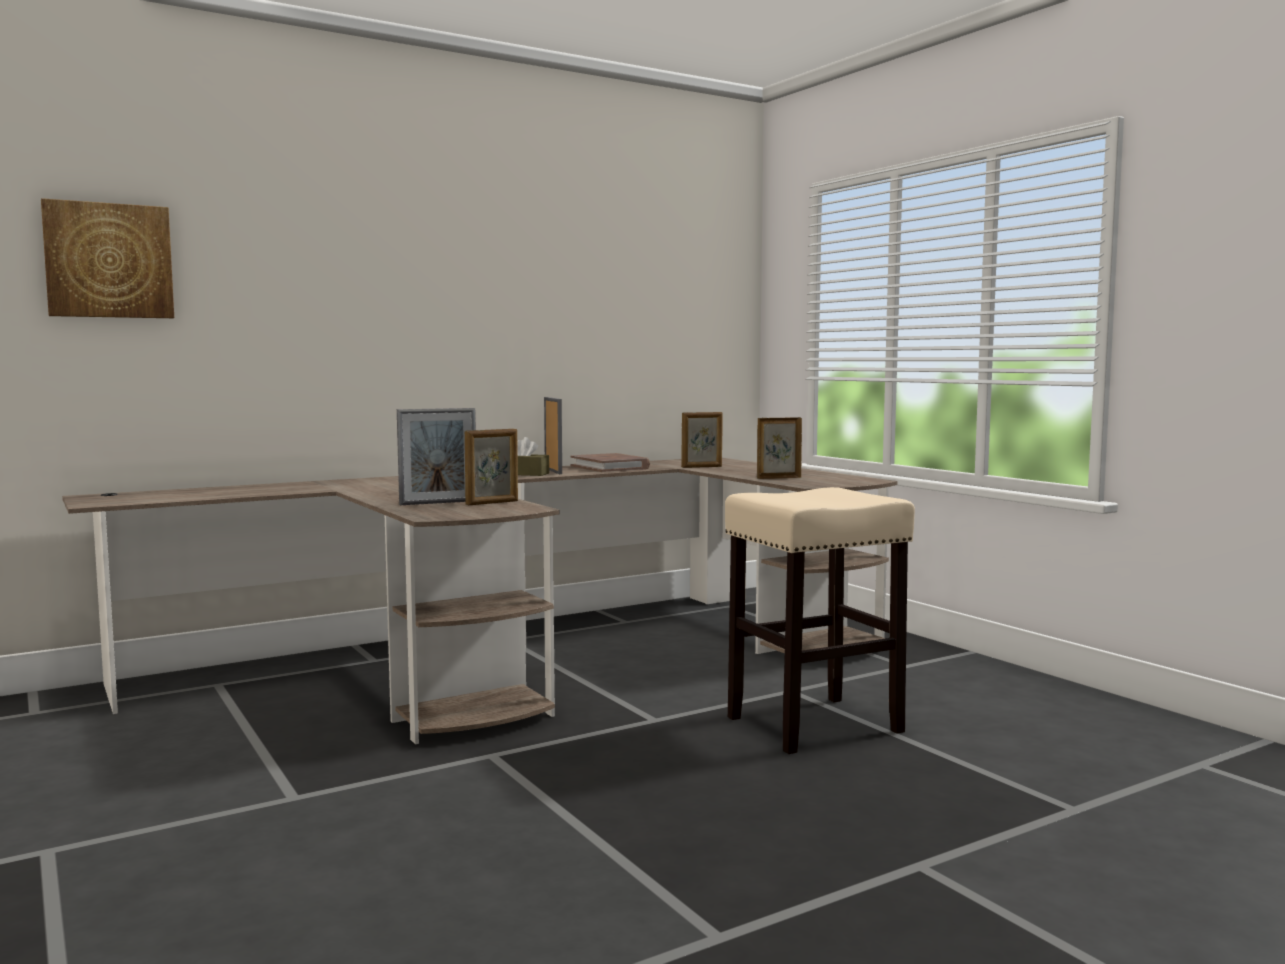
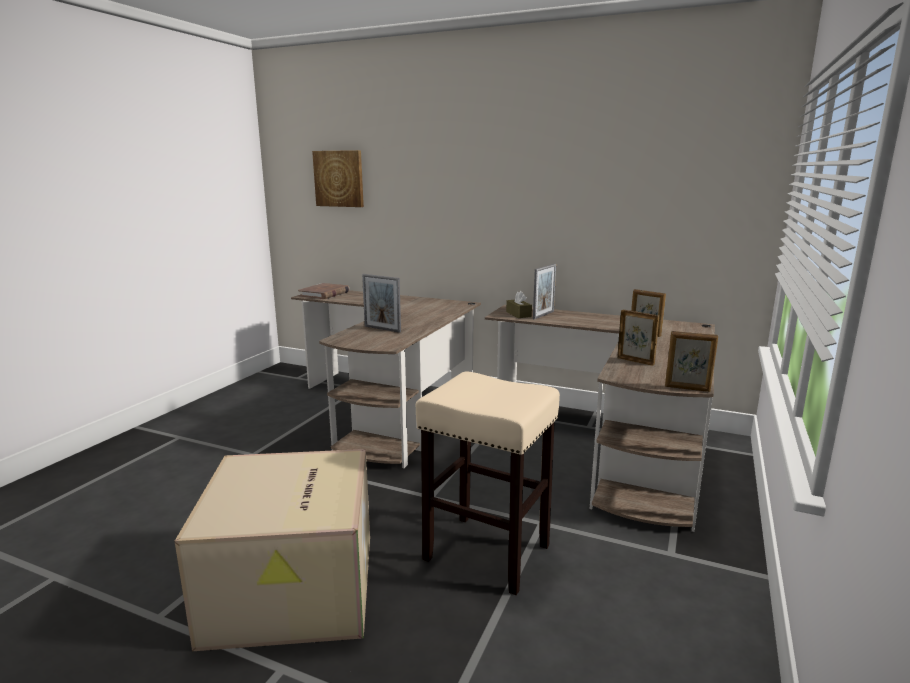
camera: 55 degrees right, 10 degrees up
(492, 503) = (397, 336): picture frame -> picture frame (687, 388)
(610, 467) = (588, 319): brown book -> brown book (324, 294)
(761, 831) = (295, 588): none -> cardboard box

